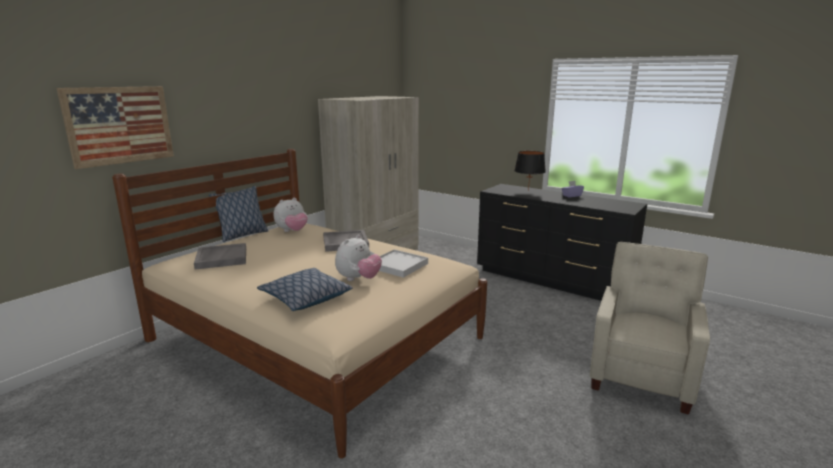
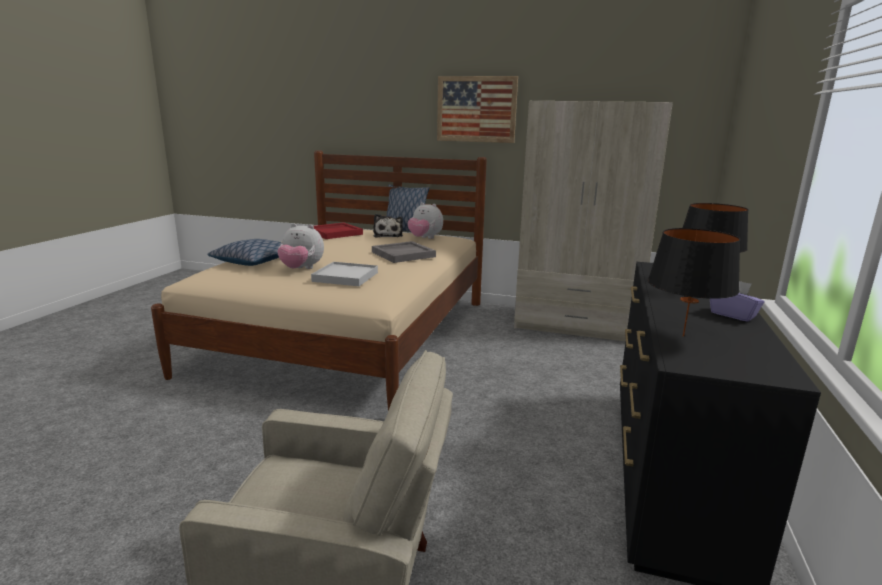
camera: 70 degrees right, 0 degrees up
(120, 125) = (330, 113): picture -> picture (476, 109)
(221, 258) = (335, 233): grey tray -> red tray
(264, 241) = (388, 235): none -> plush toy
(598, 205) = (683, 336): none -> black table lamp

